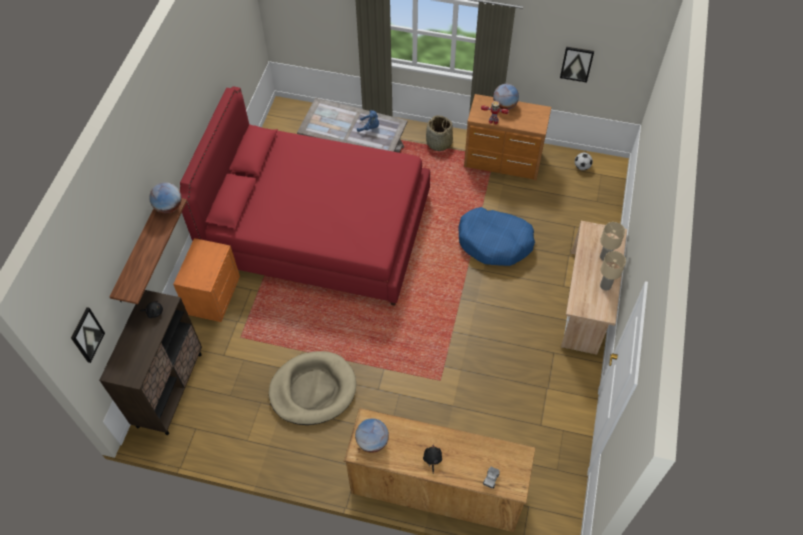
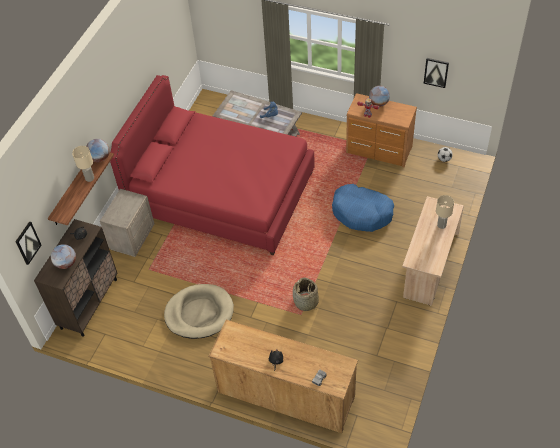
camera: 10 degrees right, 5 degrees down
(213, 296) = (131, 237): orange nightstand -> beige nightstand
(372, 441) = (232, 344): globe -> globe (66, 263)
(439, 143) = (329, 133): basket -> basket (306, 302)
(605, 285) = (437, 247): beige table lamp -> beige table lamp (89, 178)

